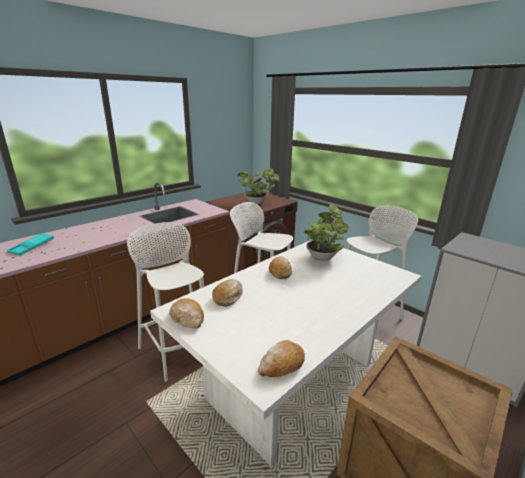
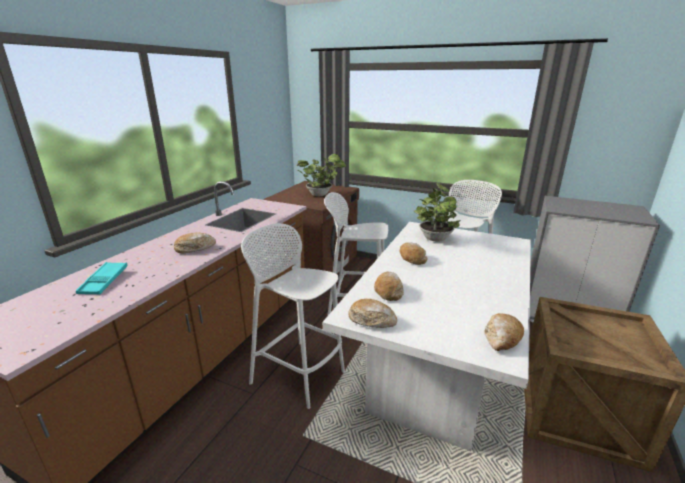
camera: 20 degrees left, 0 degrees up
(112, 232) = (195, 248): none -> bread

